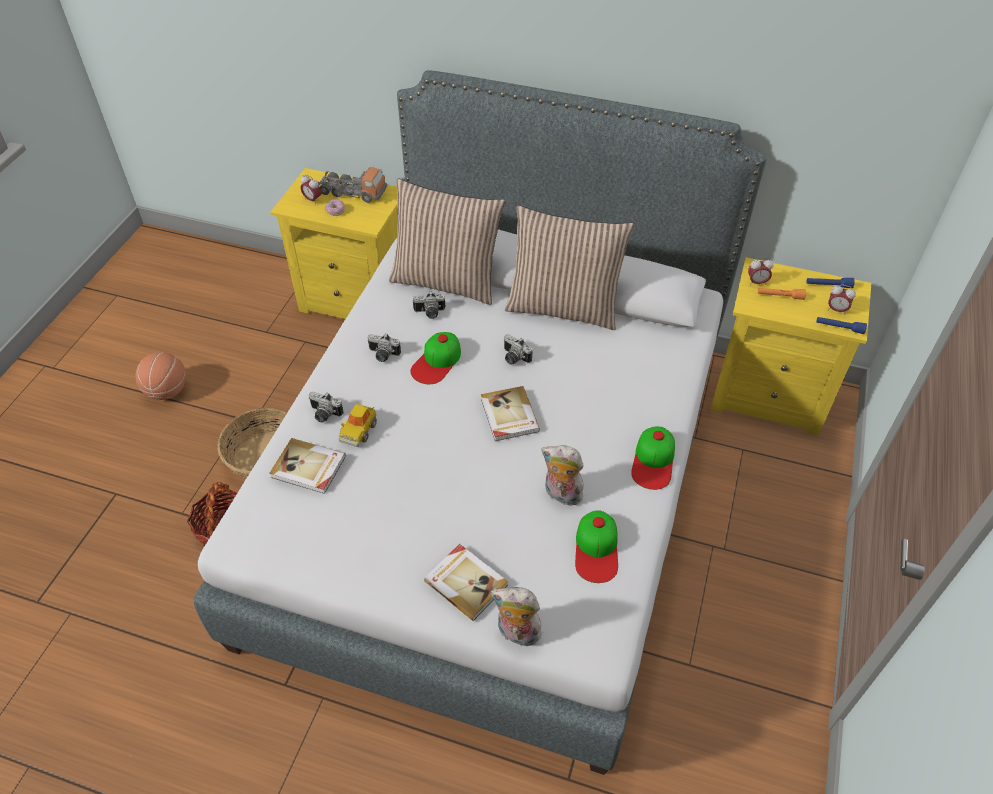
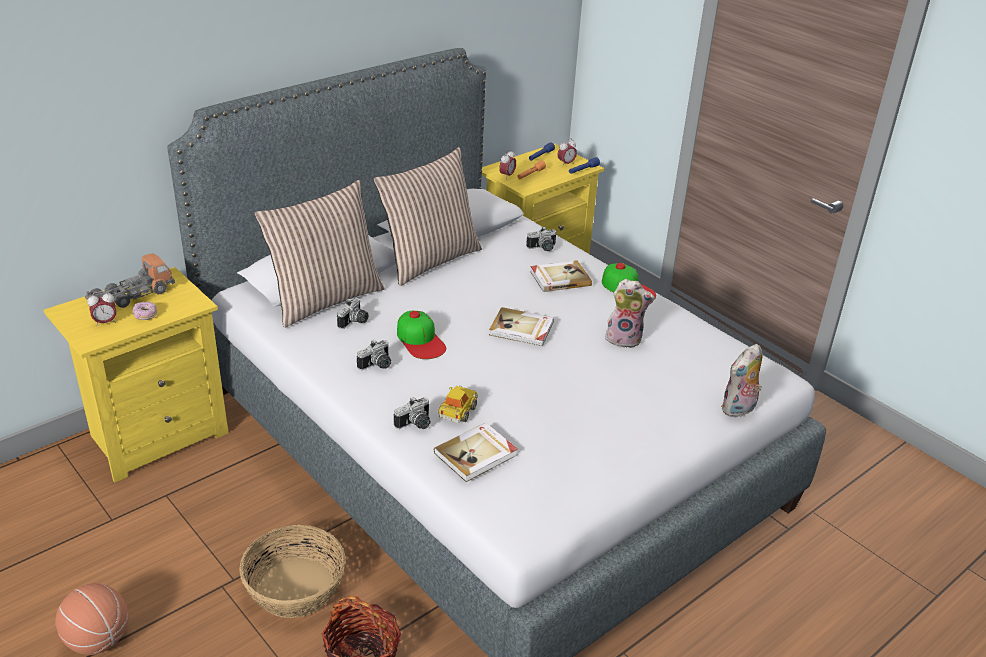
camera: 60 degrees left, 15 degrees down
(358, 430) = (458, 411): toy car -> toy car turned 120 degrees counterclockwise
(466, 582) = (674, 414): book -> book (559, 278)
(513, 358) = (459, 303): camera -> camera (543, 248)
(561, 495) = (624, 339): plush toy -> plush toy turned 135 degrees counterclockwise
(597, 549) = (689, 344): cap -> none

